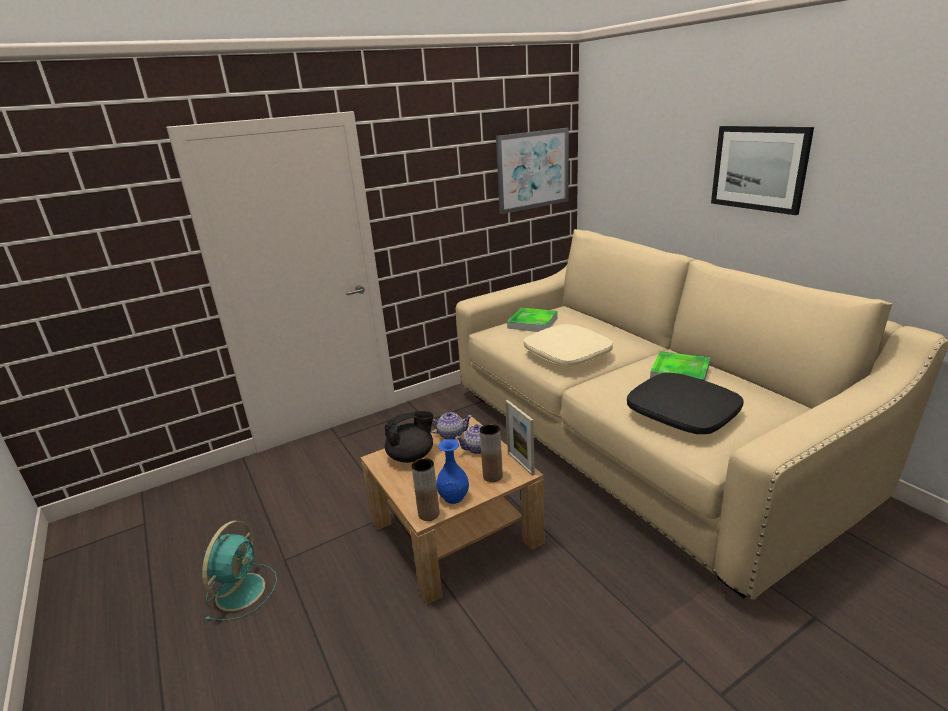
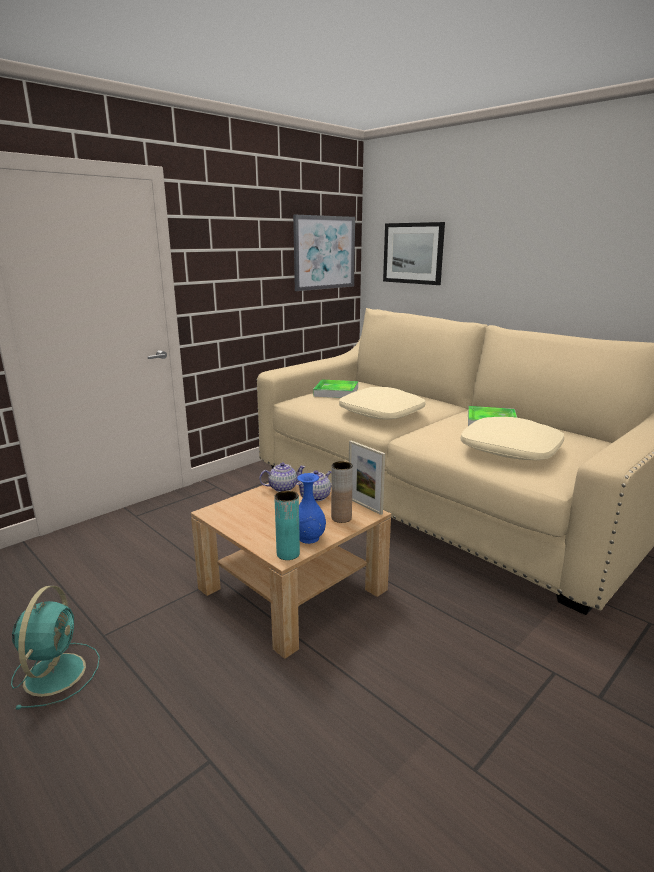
camera: 15 degrees left, 5 degrees down
(411, 456) = (248, 507): black teapot -> none
(428, 514) = (288, 554): brown vase -> turquoise vase
(683, 413) = (511, 449): black pillow -> beige pillow
(759, 168) = (540, 245): picture -> picture (413, 253)

